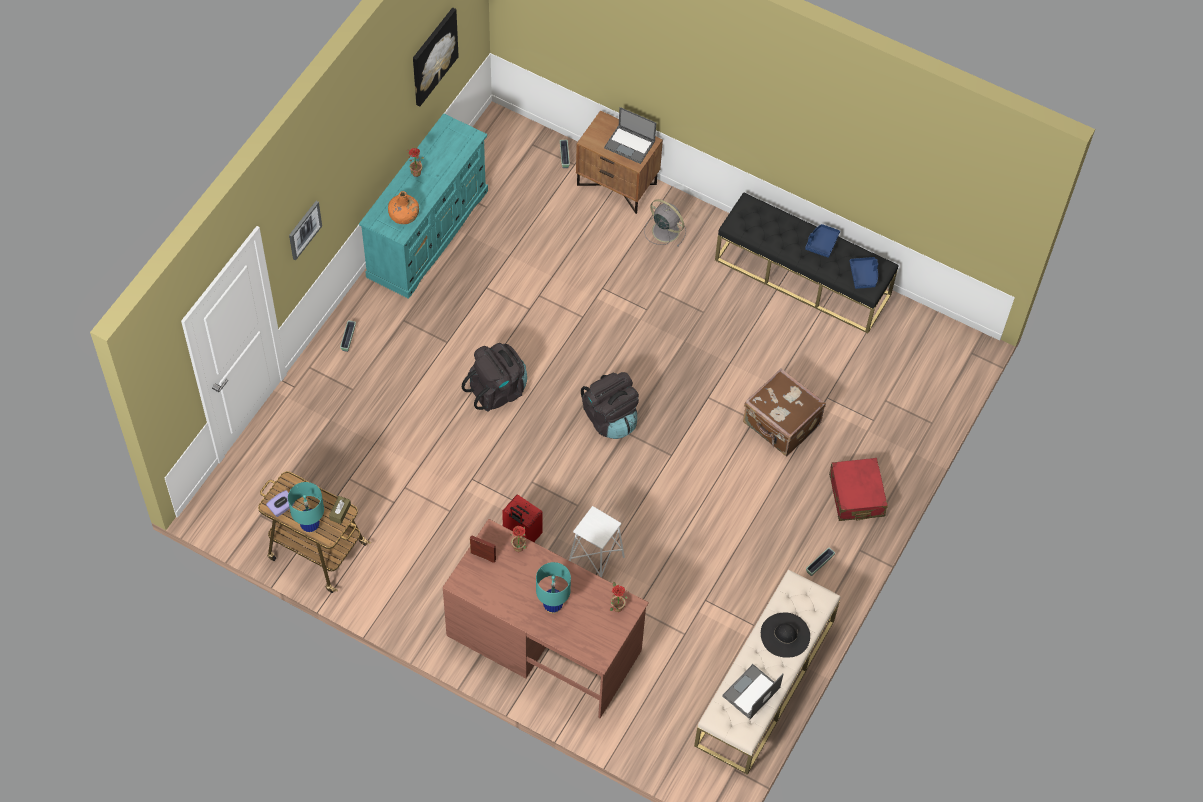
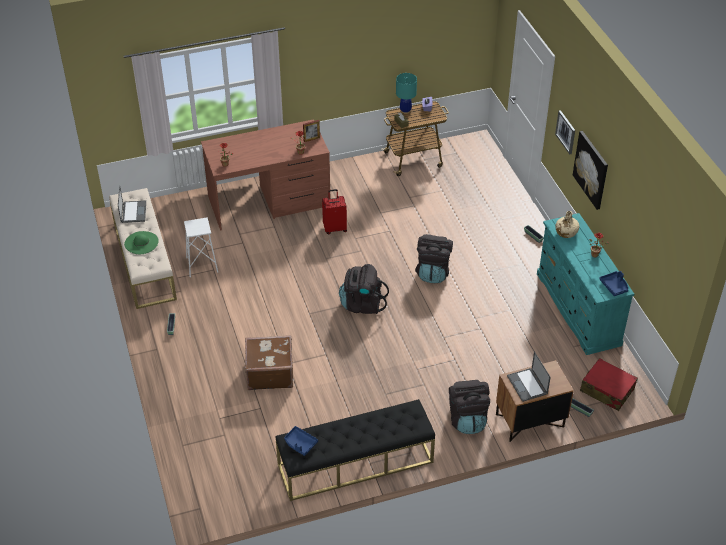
camera: 135 degrees right, 15 degrees down
(404, 215) = (566, 232): orange bottle -> beige bottle
(433, 56) = (650, 238): picture -> picture (591, 169)
(552, 606) = (255, 145): turquoise table lamp -> none
(596, 562) = (286, 245): white stool -> white stool (201, 265)
(630, 144) = (527, 385): laptop -> laptop turned 90 degrees counterclockwise
(664, 230) = (467, 419): grey fan -> black backpack
(785, 635) = (141, 242): black hat -> green hat
(821, 243) = (349, 441): blue tray -> blue tray (614, 286)
(856, 495) = (187, 372): red suitcase -> red suitcase (607, 390)

